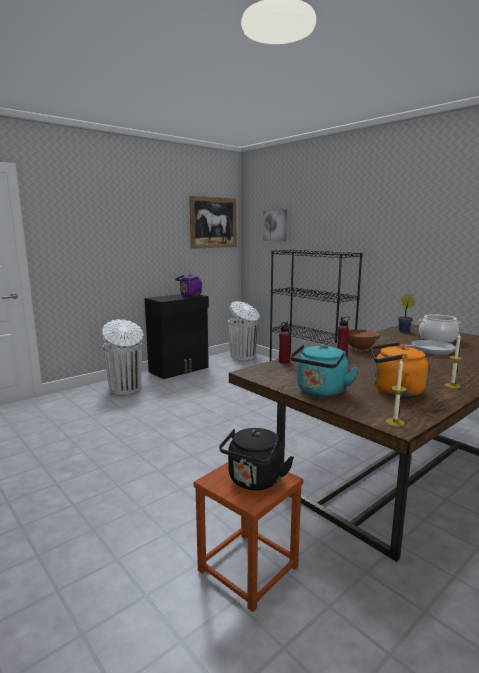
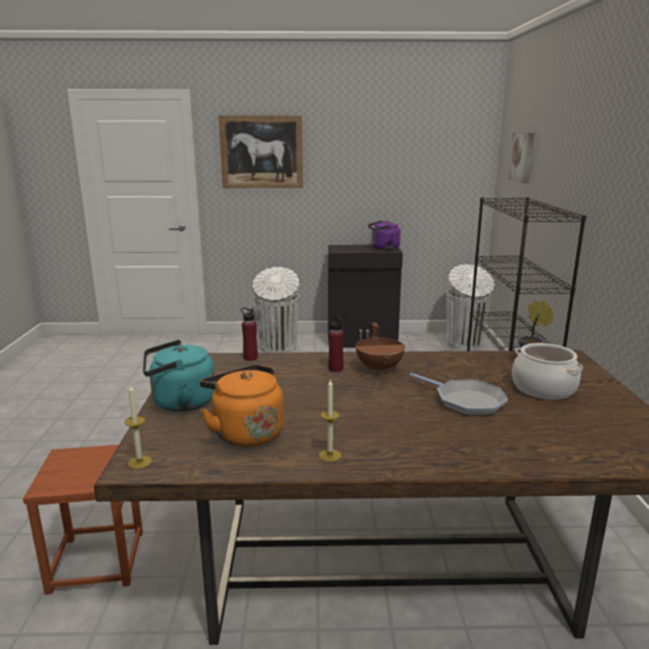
camera: 40 degrees right, 5 degrees up
(213, 222) = (446, 149): picture -> picture (261, 152)
(254, 481) = (81, 472): black kettle -> none

